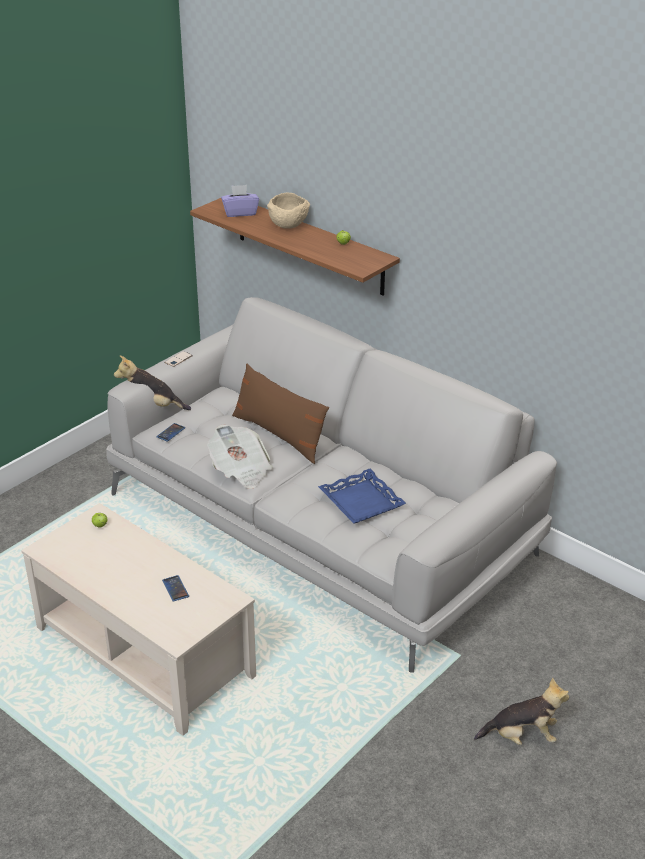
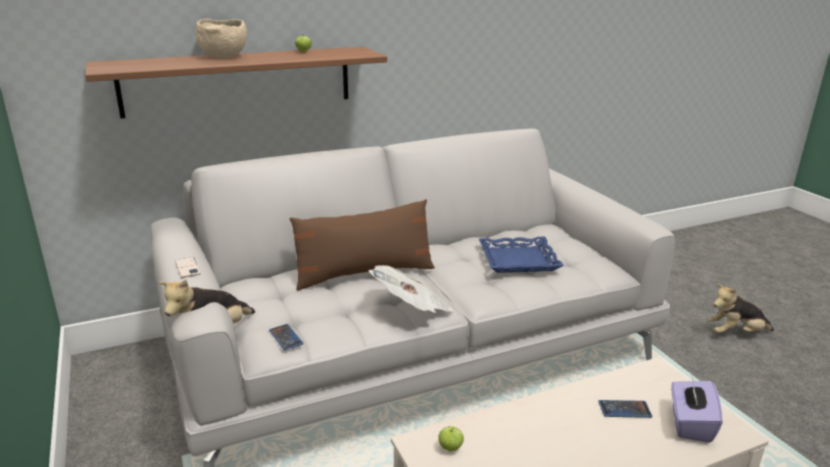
camera: 65 degrees left, 10 degrees down
(240, 213) = (148, 63): purple tissue box -> purple tissue box (690, 424)
(522, 736) = (736, 333): plush toy -> plush toy turned 120 degrees counterclockwise

